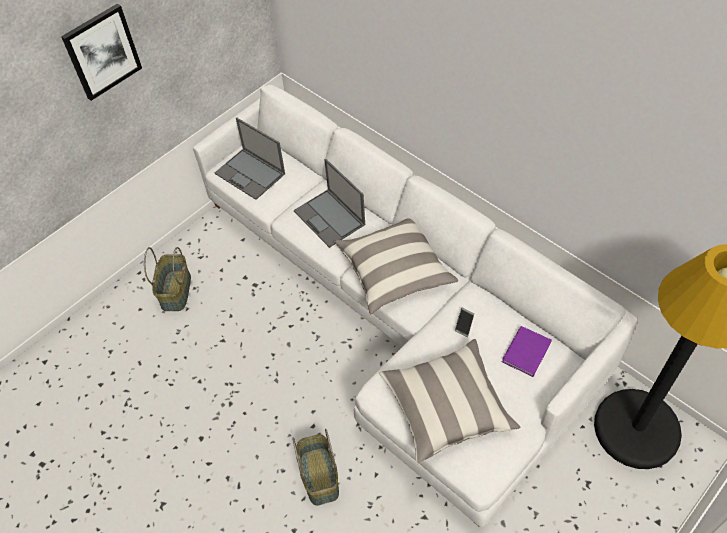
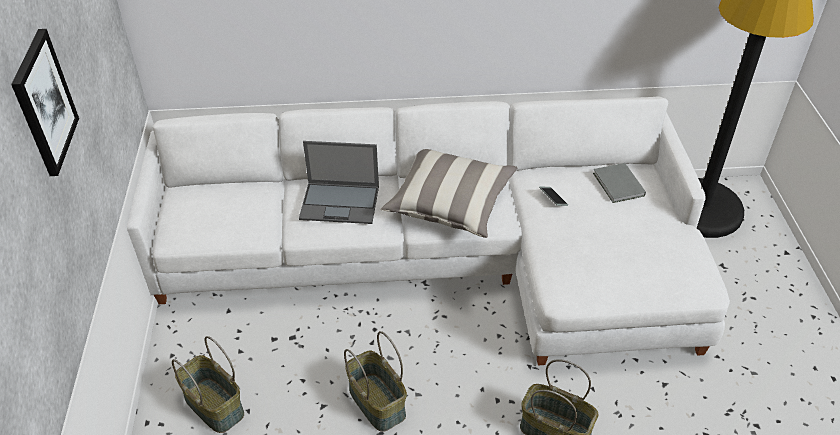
camera: 50 degrees left, 10 degrees down
(251, 174) = (211, 219): laptop -> none
(251, 365) = (378, 402): none -> basket
(447, 408) = (623, 261): pillow -> none
(525, 353) = (618, 185): purple book -> grey book

